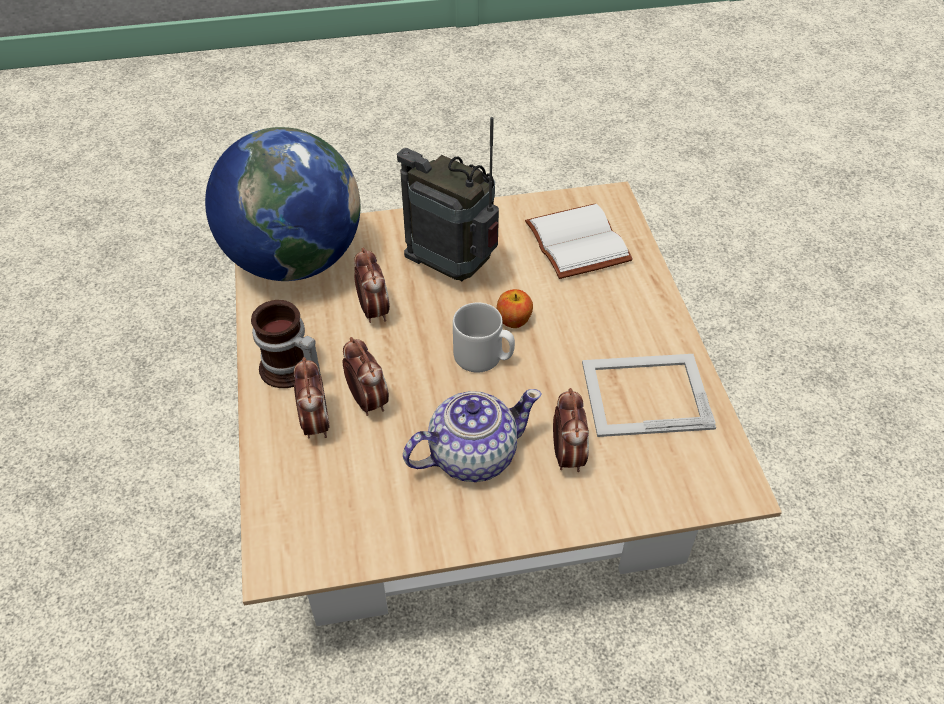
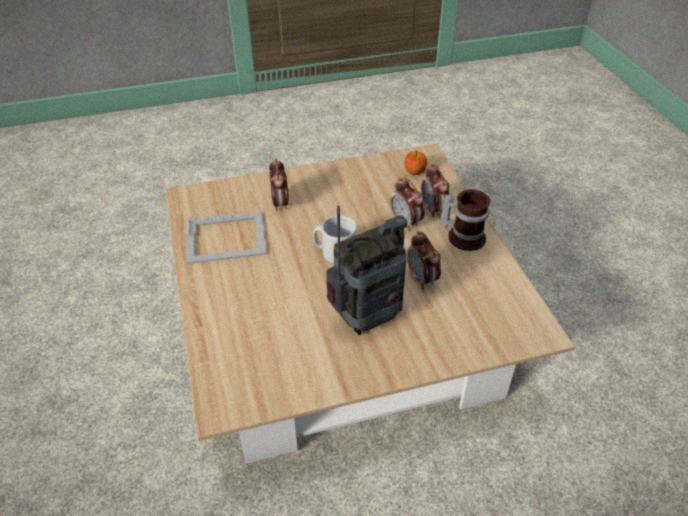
camera: 175 degrees right, 5 degrees down
(294, 260) = (503, 317): globe -> none
(453, 268) = (368, 319): radio -> radio turned 60 degrees counterclockwise
(471, 455) = (336, 200): teapot -> none
(514, 320) = (315, 279): apple -> apple (415, 171)
(574, 242) = (263, 352): white book -> none

